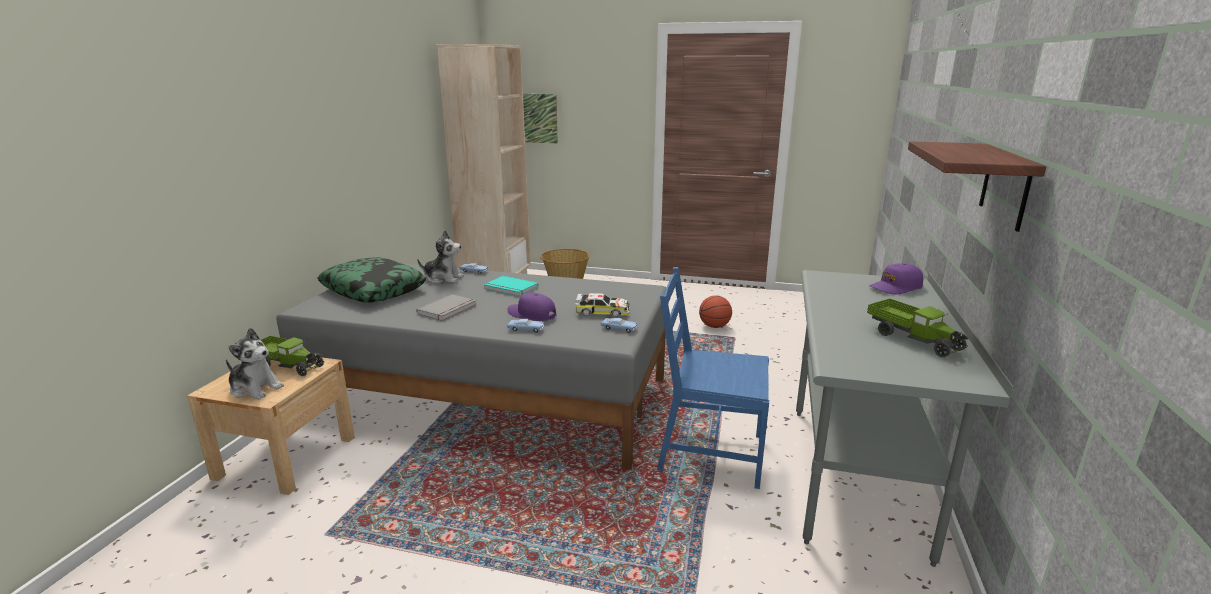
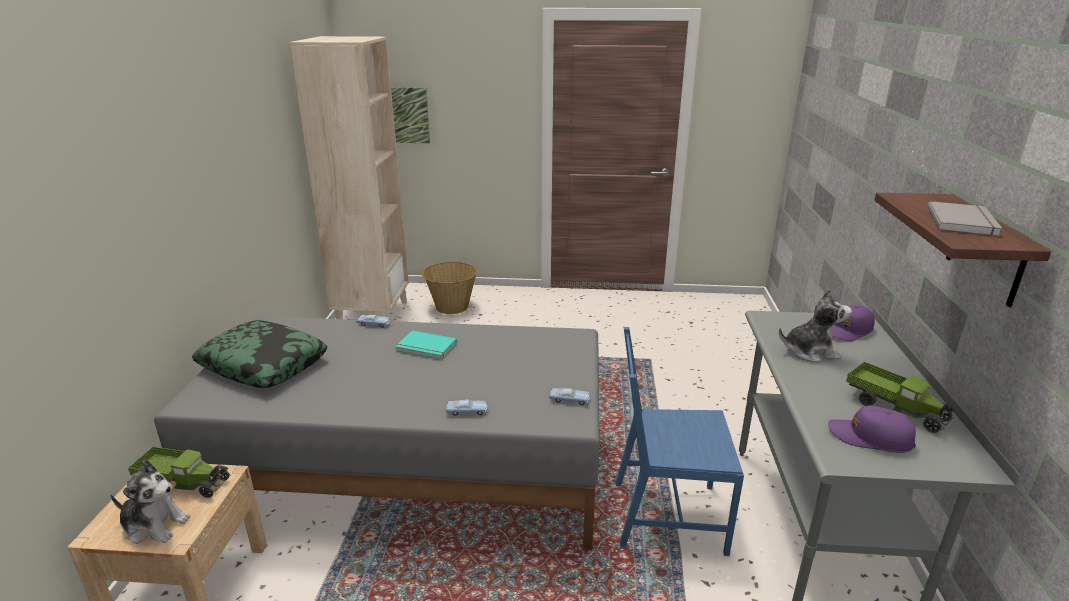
camera: 10 degrees left, 5 degrees up
(443, 279) = (342, 339): plush toy -> plush toy (810, 351)
(448, 309) = (366, 388): grey book -> grey book (964, 221)
(531, 314) = (465, 387): purple cap -> purple cap (870, 437)
(602, 312) = (542, 375): toy car -> none
(714, 326) = (625, 346): basketball -> none

